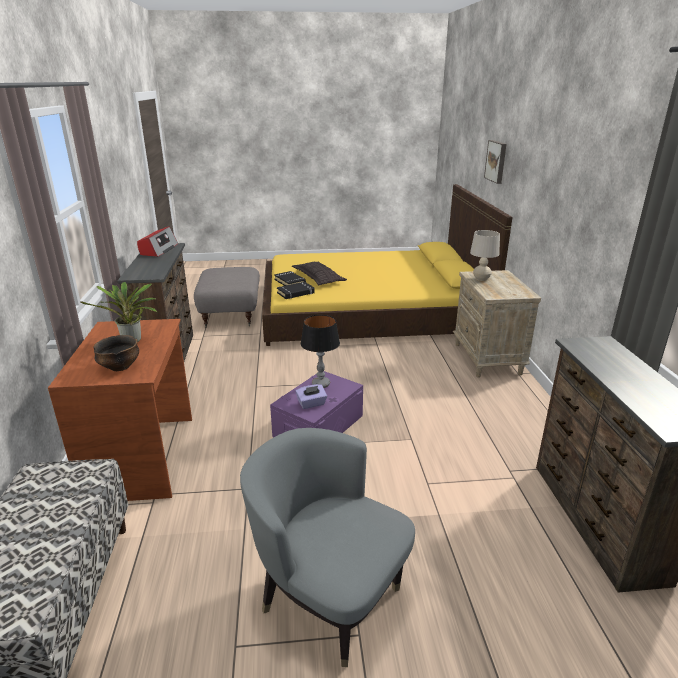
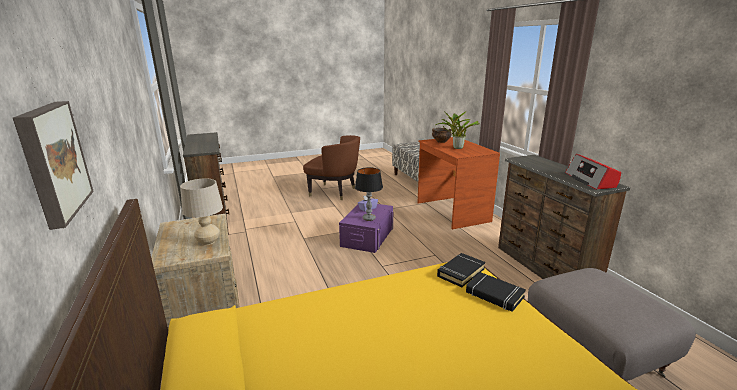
camera: 165 degrees right, 5 degrees down
(318, 278) = (464, 317): pillow -> none
(328, 597) = (334, 192): grey armchair -> brown armchair

